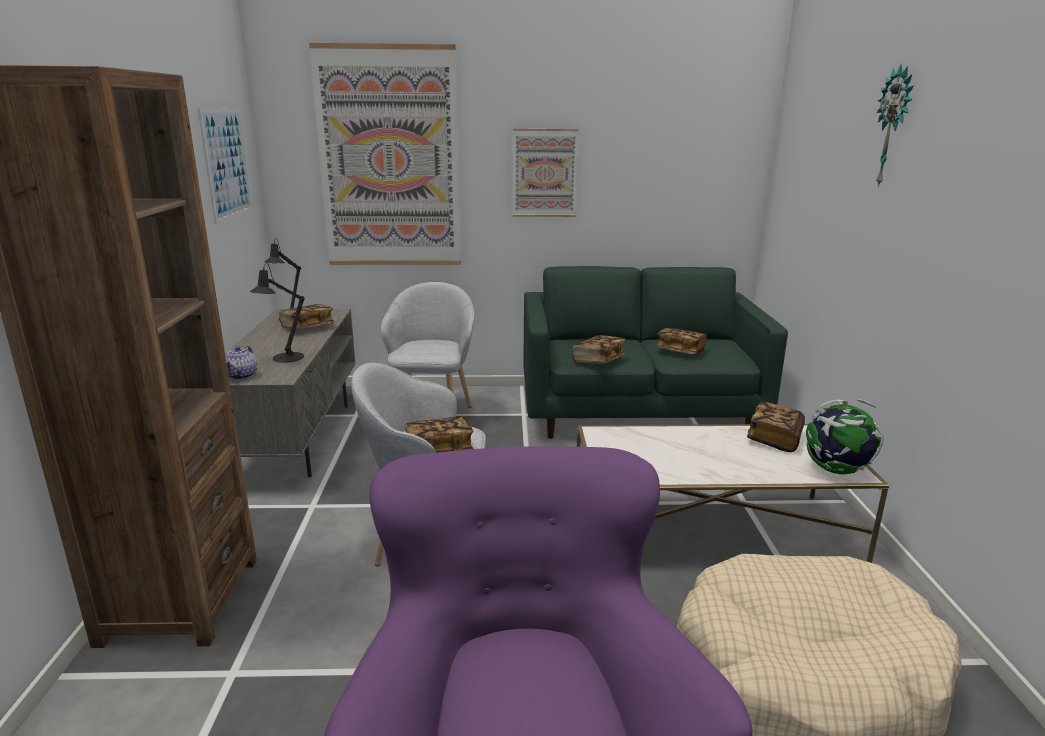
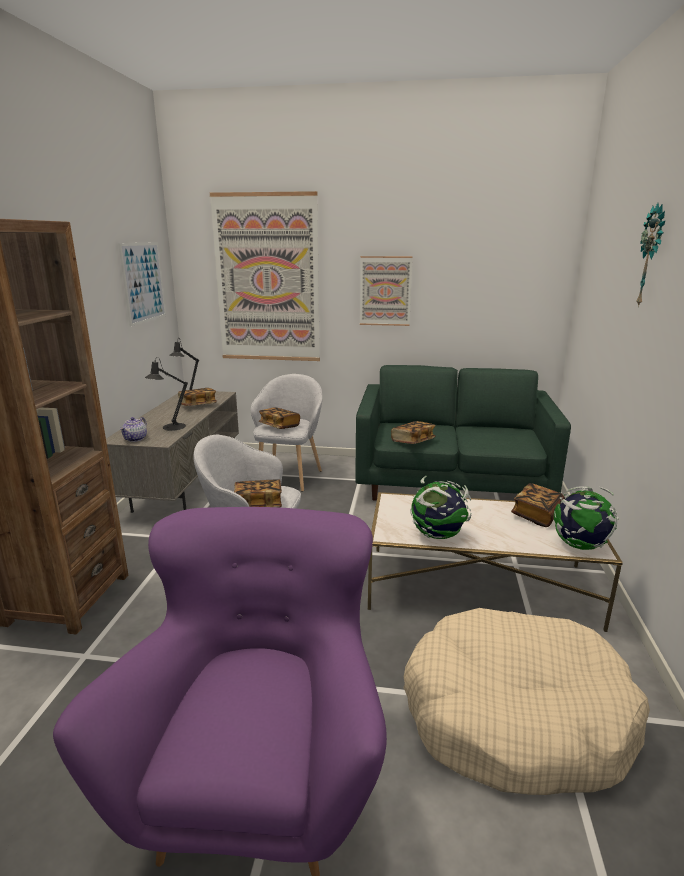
camera: 10 degrees right, 0 degrees up
(671, 471) = (438, 535): none -> globe
(680, 351) = (483, 437): book -> book (279, 426)

